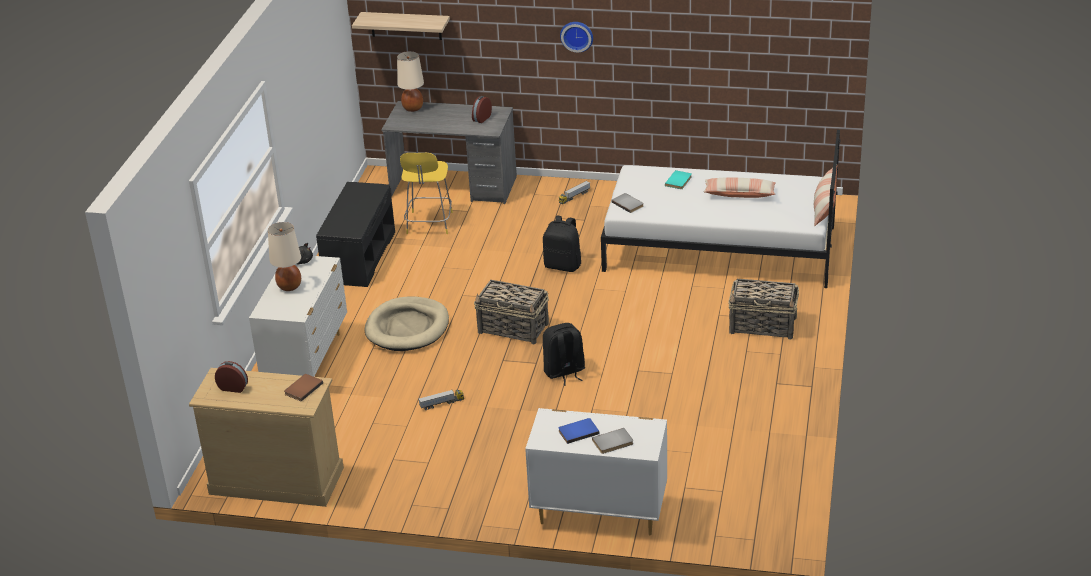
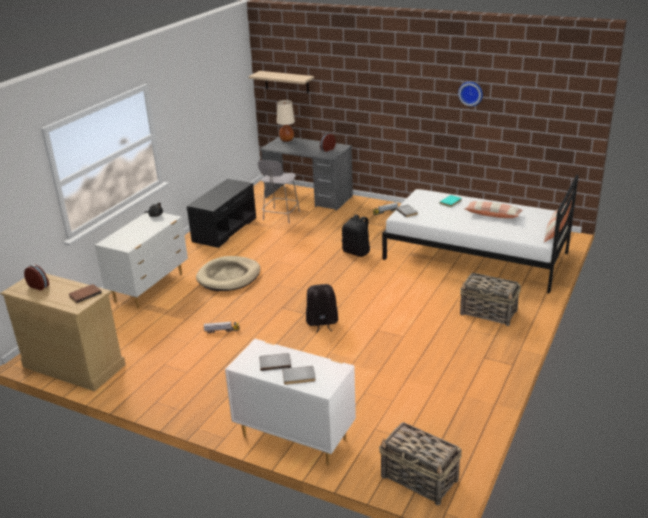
camera: 15 degrees right, 5 degrees down
(289, 287) = (135, 229): beige table lamp -> none
(429, 224) = (280, 216): yellow chair -> grey chair
(514, 328) = (301, 287): basket -> basket (420, 479)
(577, 35) = (396, 95): wall clock -> wall clock (471, 93)
(578, 431) = (275, 362): blue book -> grey book

